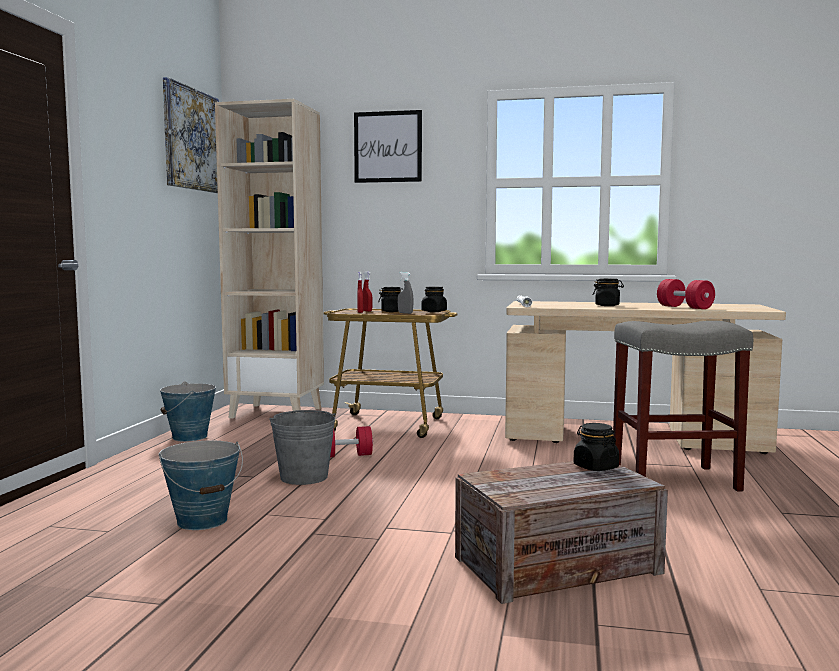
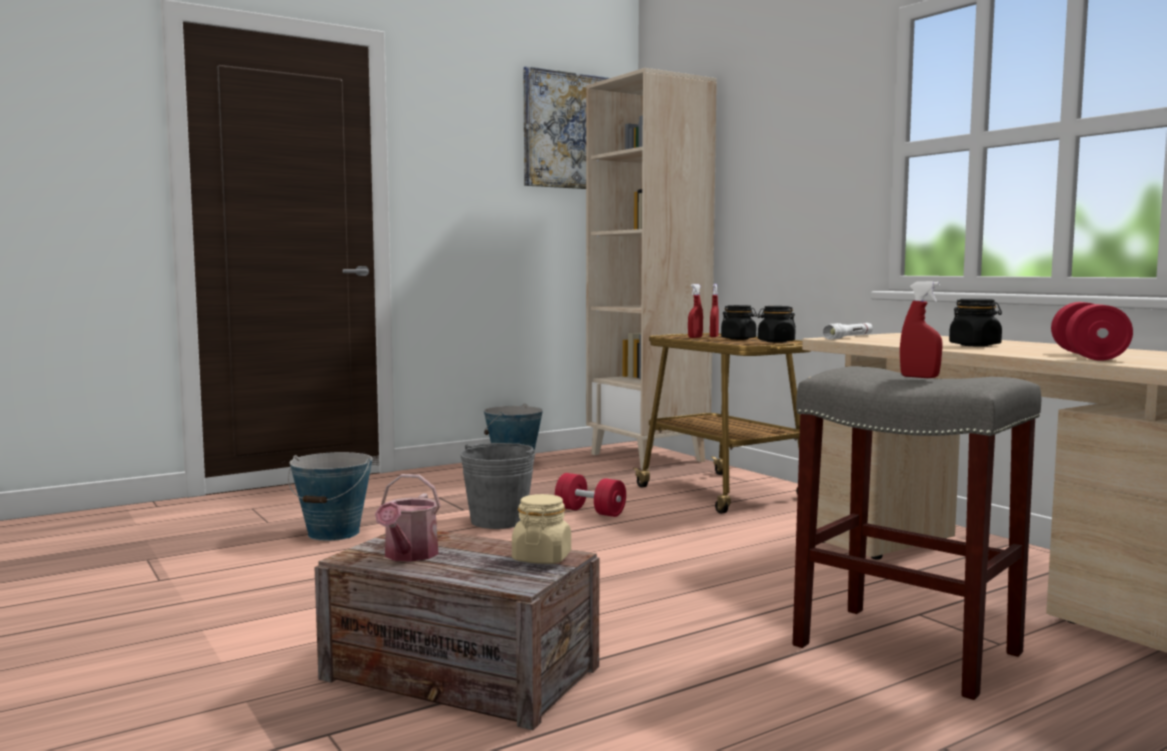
camera: 45 degrees right, 0 degrees up
(388, 147) = (783, 112): picture -> none
(405, 313) = (738, 341): grey spray bottle -> none
(535, 487) = (408, 555): none -> watering can
(595, 467) = (541, 558): black jar -> beige jar
(683, 324) = (919, 377): none -> red spray bottle

